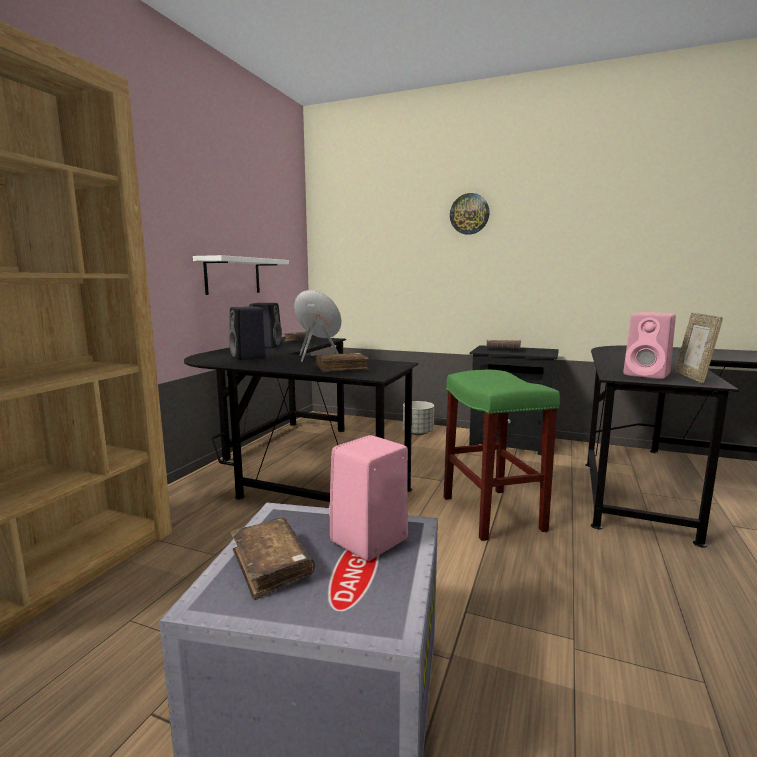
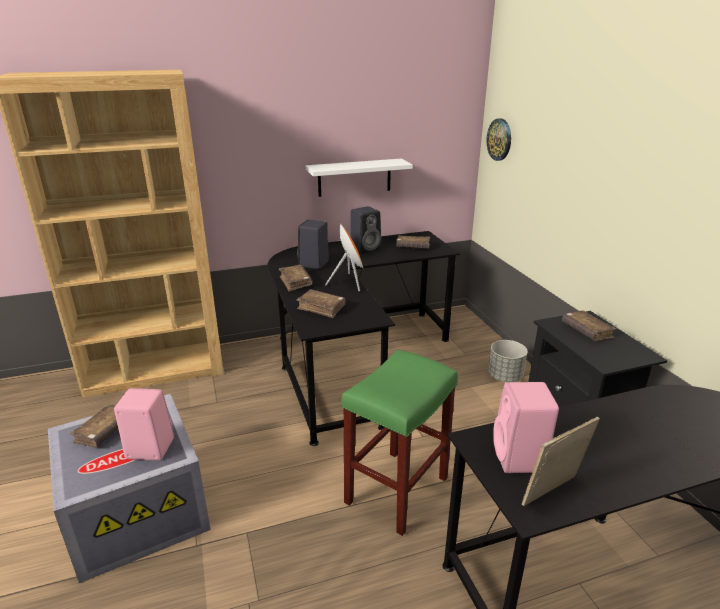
camera: 50 degrees right, 15 degrees up
(267, 365) = (295, 282): none -> brown book
(469, 214) = (616, 137): wall clock -> wall clock (499, 139)

